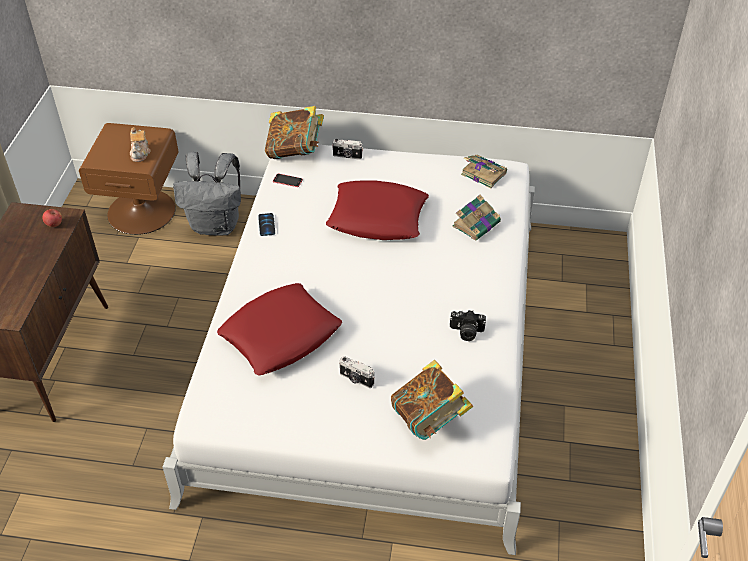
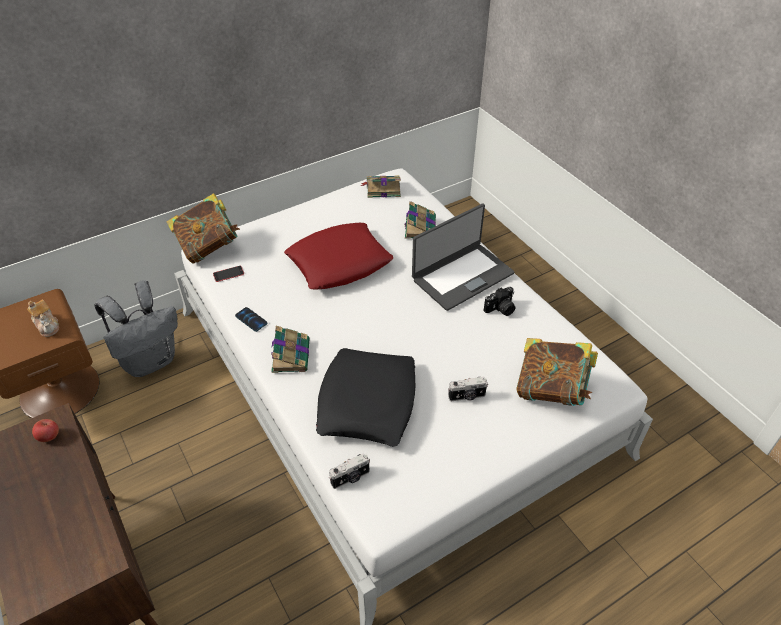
camera: 40 degrees left, 0 degrees up
(265, 267) = (291, 355): none -> book
(280, 335) = (367, 402): red pillow -> black pillow
(347, 156) = (259, 229): camera -> camera (351, 478)
(465, 285) = (462, 276): none -> laptop

